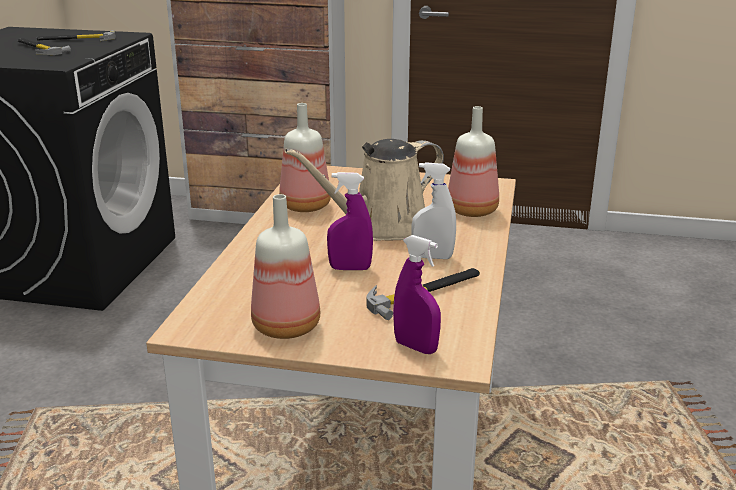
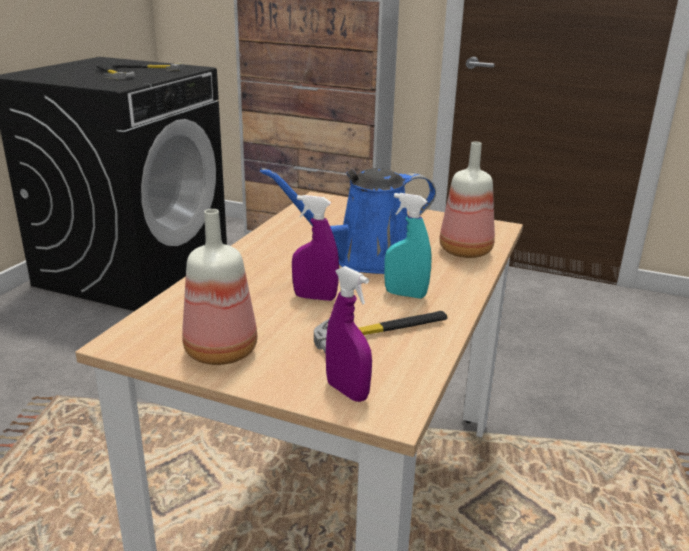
camera: 10 degrees right, 0 degrees up
(306, 206) = (300, 232): bottle -> none
(382, 228) = (365, 260): beige watering can -> blue watering can
(432, 257) = (405, 294): white spray bottle -> turquoise spray bottle

